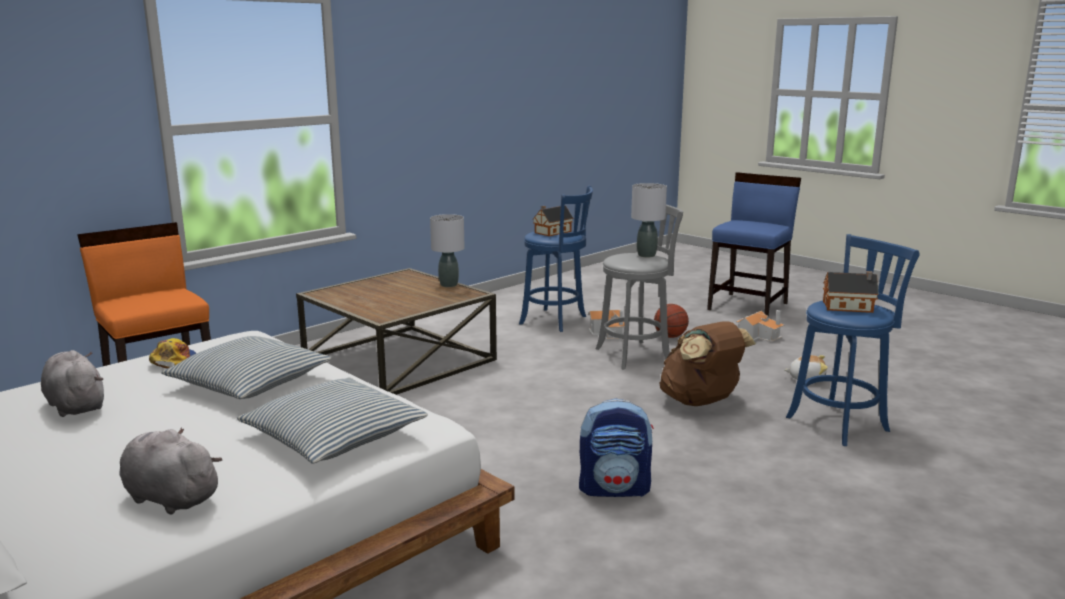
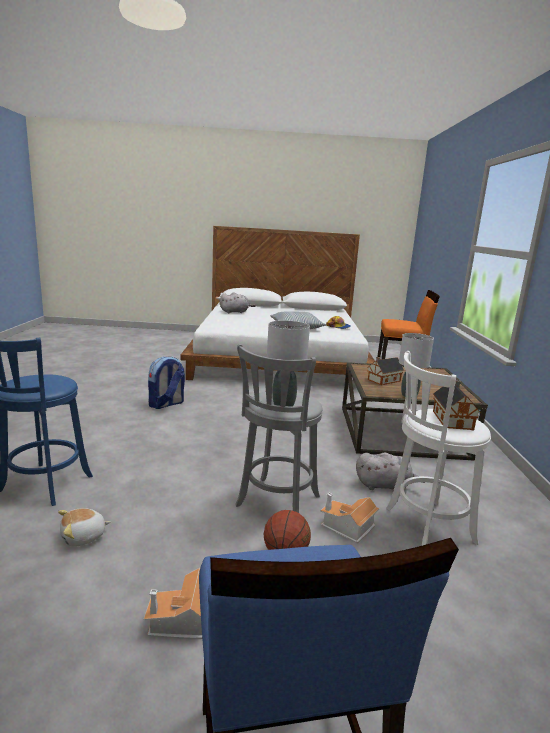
camera: 135 degrees right, 0 degrees up
(75, 405) = (317, 317): grey plush toy -> grey plush toy (385, 485)
(334, 436) = (229, 321): pillow -> none
(556, 321) = (425, 526): blue stool -> white stool
(701, 402) = (167, 468): brown backpack -> none
(850, 307) = (37, 381): toy house -> toy house (382, 380)

